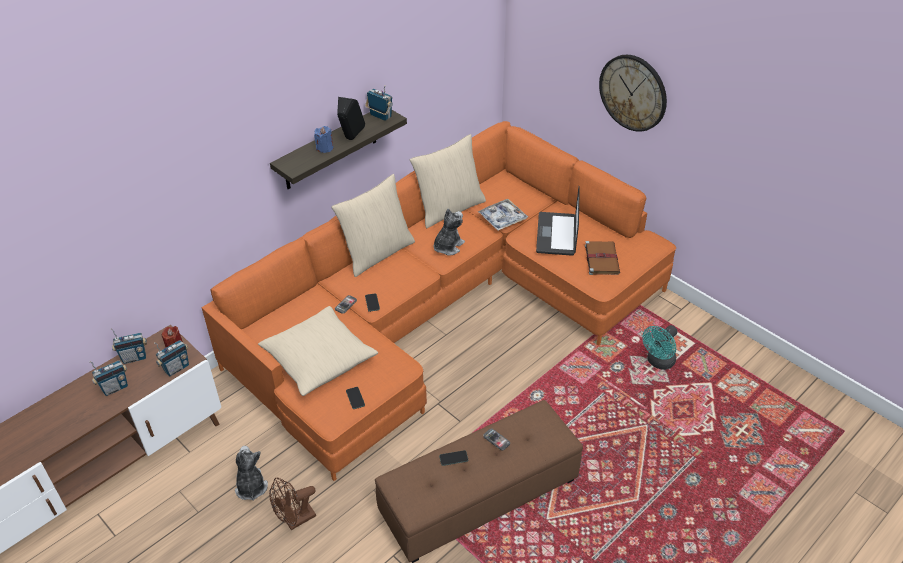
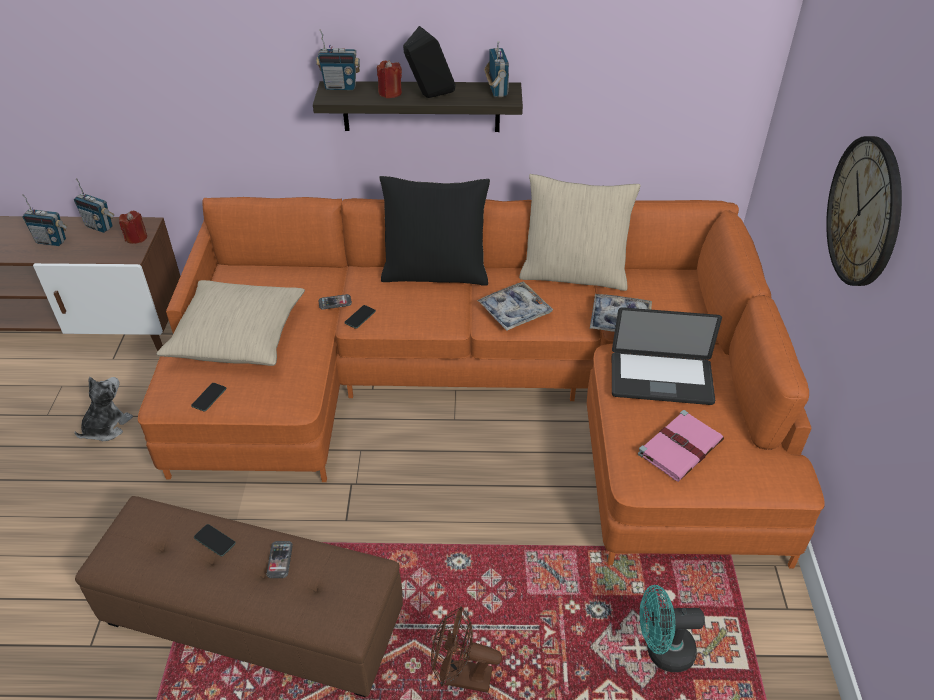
camera: 45 degrees right, 0 degrees up
(176, 368) = (110, 256): radio -> radio (340, 87)
(295, 520) = (91, 488): brown fan -> brown fan (461, 677)
(325, 148) = (390, 93): blue candle -> red candle
(377, 253) = (435, 272): beige pillow -> black pillow
(447, 246) = (514, 311): plush toy -> tray
(556, 234) = (661, 379): laptop -> laptop turned 135 degrees counterclockwise
(601, 259) = (681, 447): brown book -> pink book

